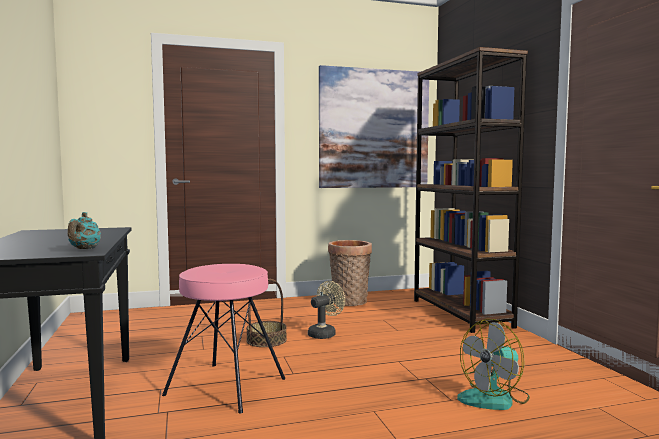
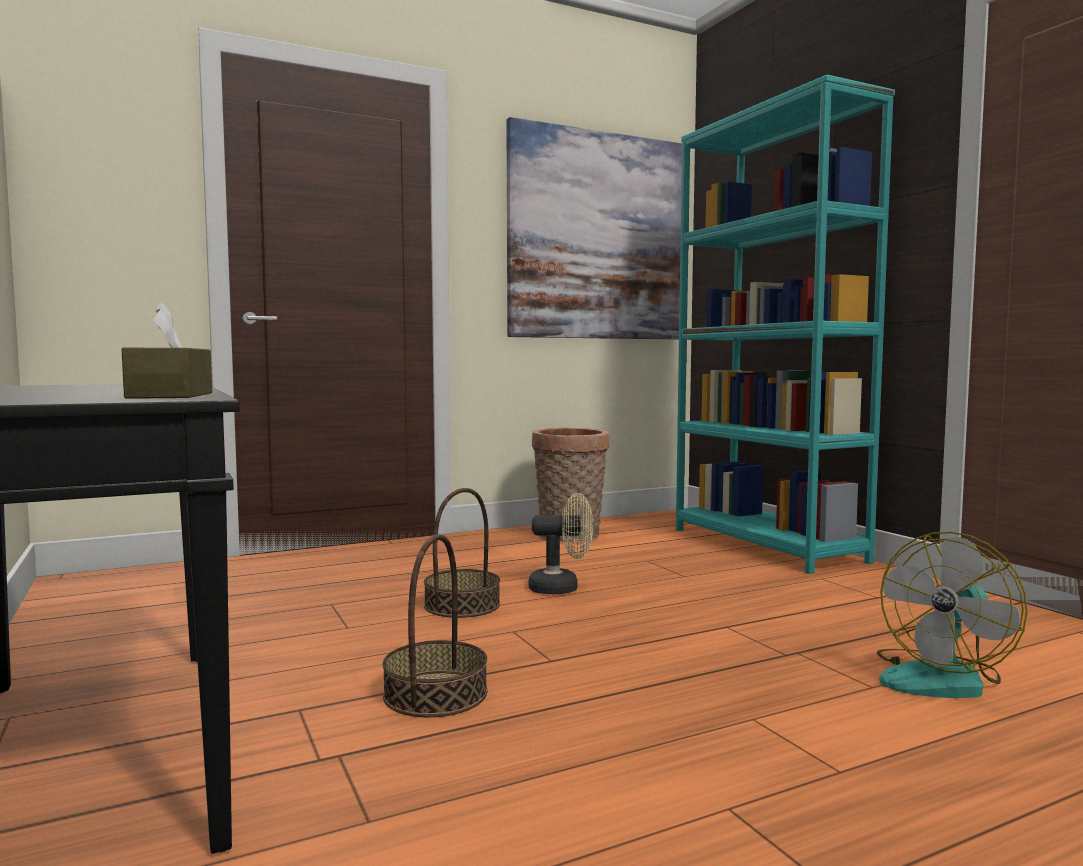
camera: 10 degrees left, 0 degrees up
(85, 249) = (171, 395): turquoise teapot -> brown tissue box
(226, 386) = (435, 694): pink stool -> basket
(325, 333) = (562, 588): beige fan -> beige fan turned 60 degrees clockwise
(460, 313) = (766, 545): brown bookcase -> turquoise bookcase

